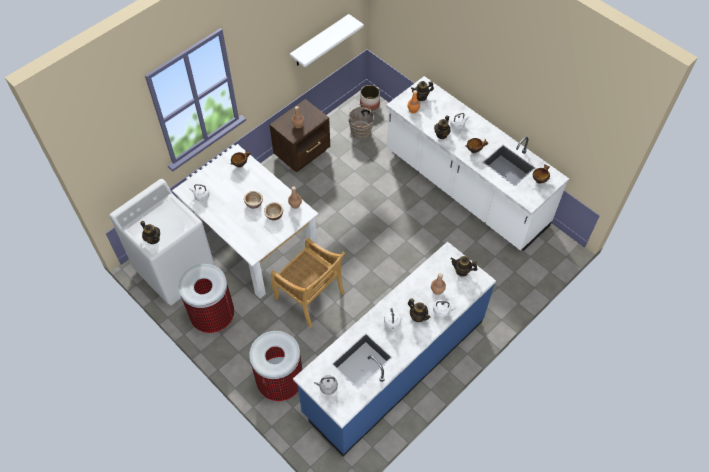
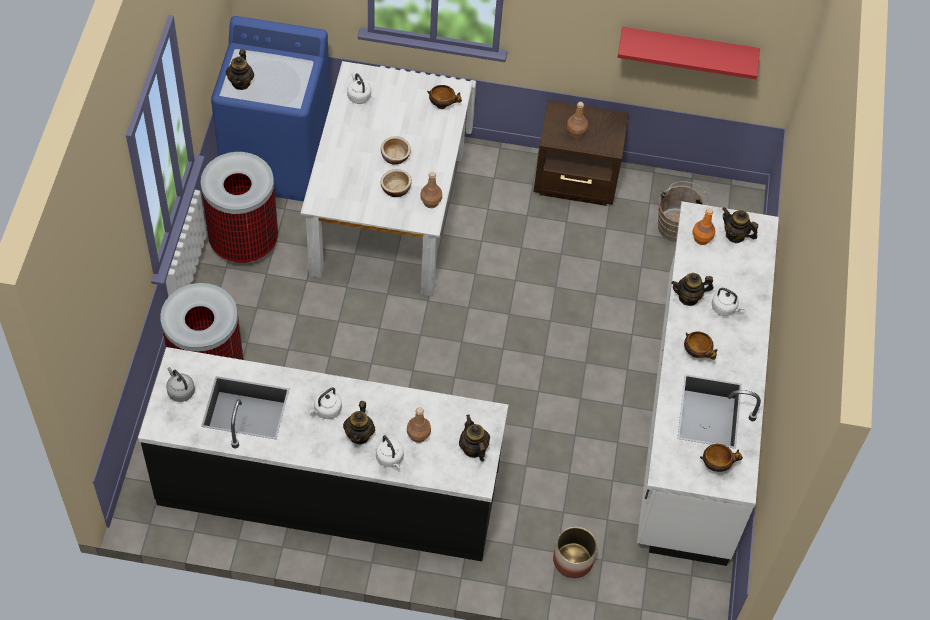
camera: 50 degrees right, 0 degrees up
(176, 270) = (278, 160): white washing machine -> blue washing machine
(310, 297) = (356, 330): beige chair -> none
(320, 41) = (688, 49): white shelf -> red shelf
(370, 104) = (736, 208): planter -> planter (573, 560)
(394, 366) = (328, 489): blue counter -> black counter

